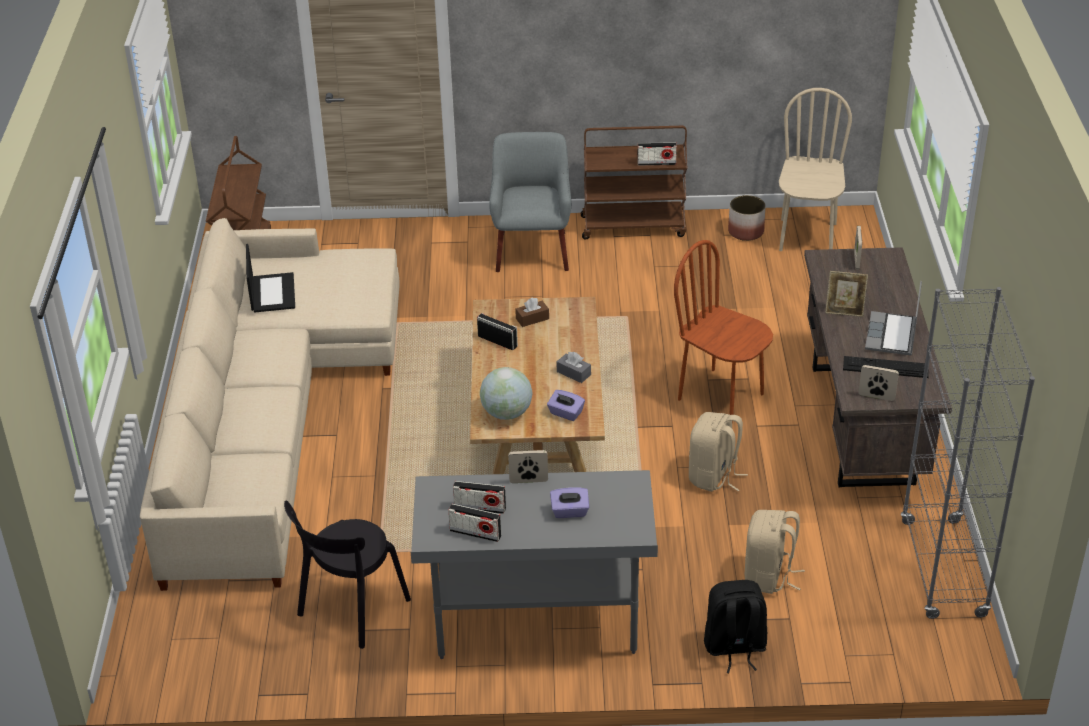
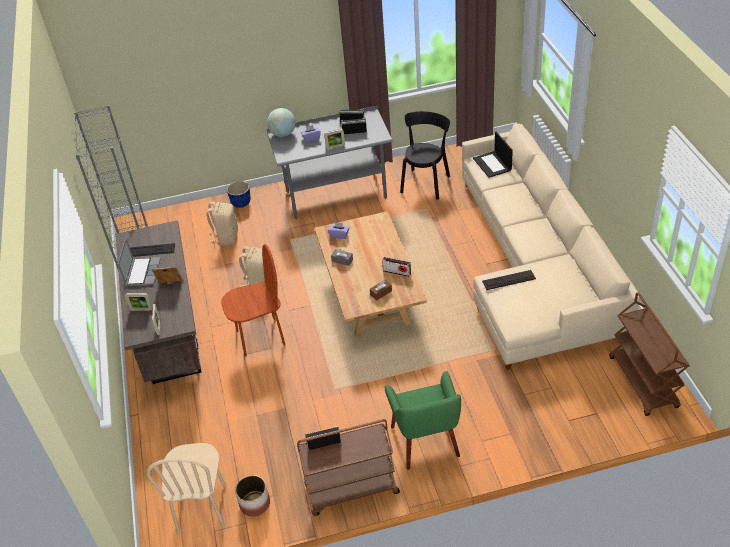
camera: 170 degrees right, 5 degrees up
(272, 292) = (563, 276): laptop -> laptop (492, 164)
(346, 302) = (508, 280): none -> keyboard
(506, 413) = (373, 228): globe -> globe (283, 134)
(532, 251) = (426, 441): grey armchair -> green armchair
(721, 396) = (260, 337): brown chair -> brown chair turned 45 degrees counterclockwise
(734, 648) = (241, 203): black backpack -> planter
(876, 397) = (157, 231): picture frame -> picture frame (141, 309)

